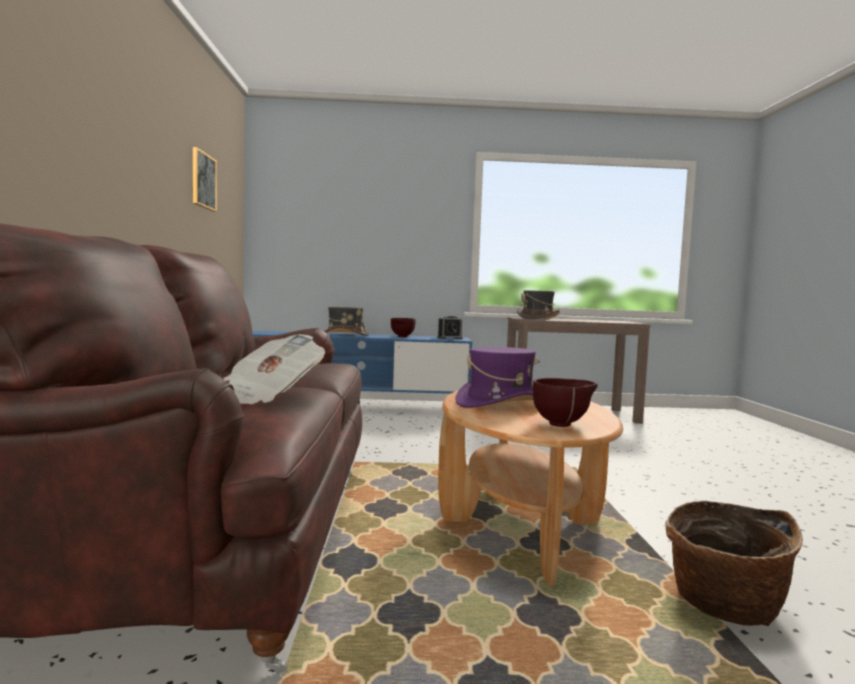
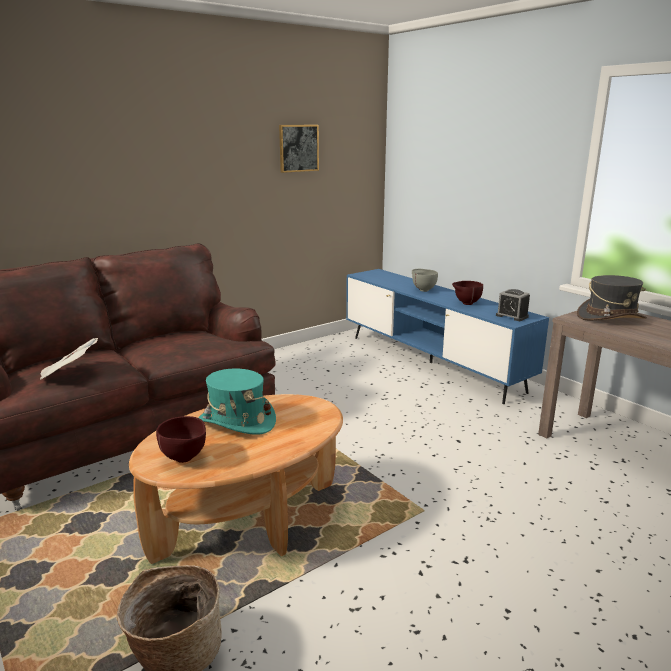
camera: 55 degrees right, 15 degrees up
(345, 335) = (423, 290): grey hat -> grey bowl
(500, 404) = (237, 421): purple hat -> turquoise hat

